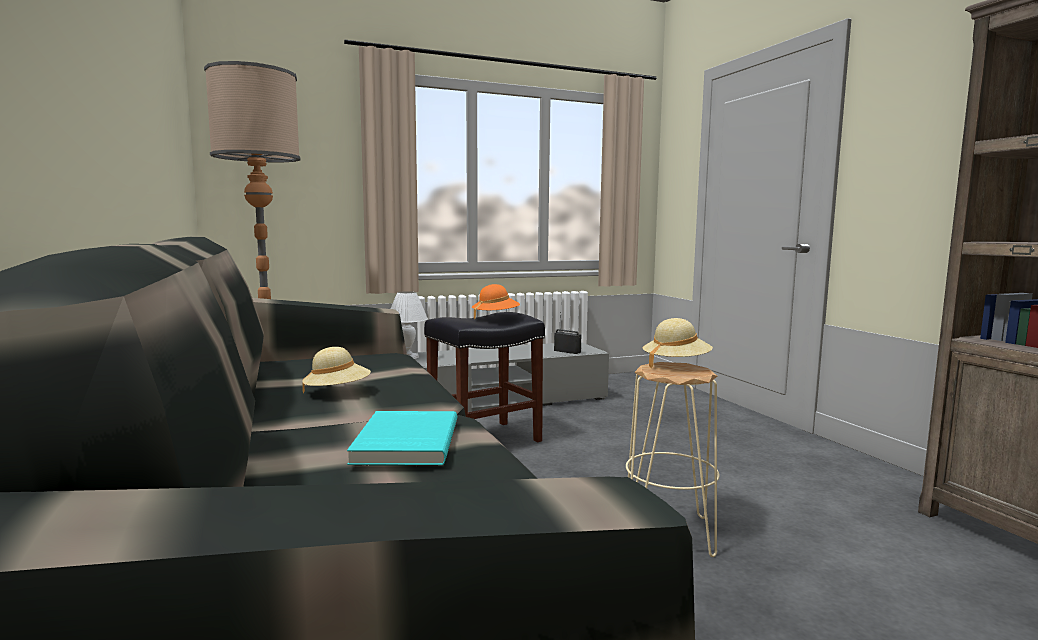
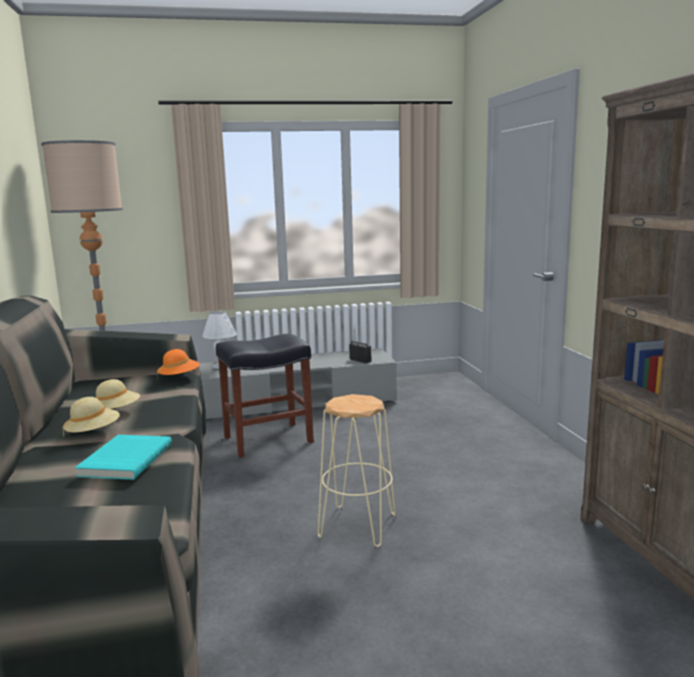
camera: 10 degrees right, 5 degrees up
(495, 317) = (270, 341): orange hat -> orange hat (179, 377)
(676, 364) = (361, 397): beige hat -> beige hat (93, 433)

